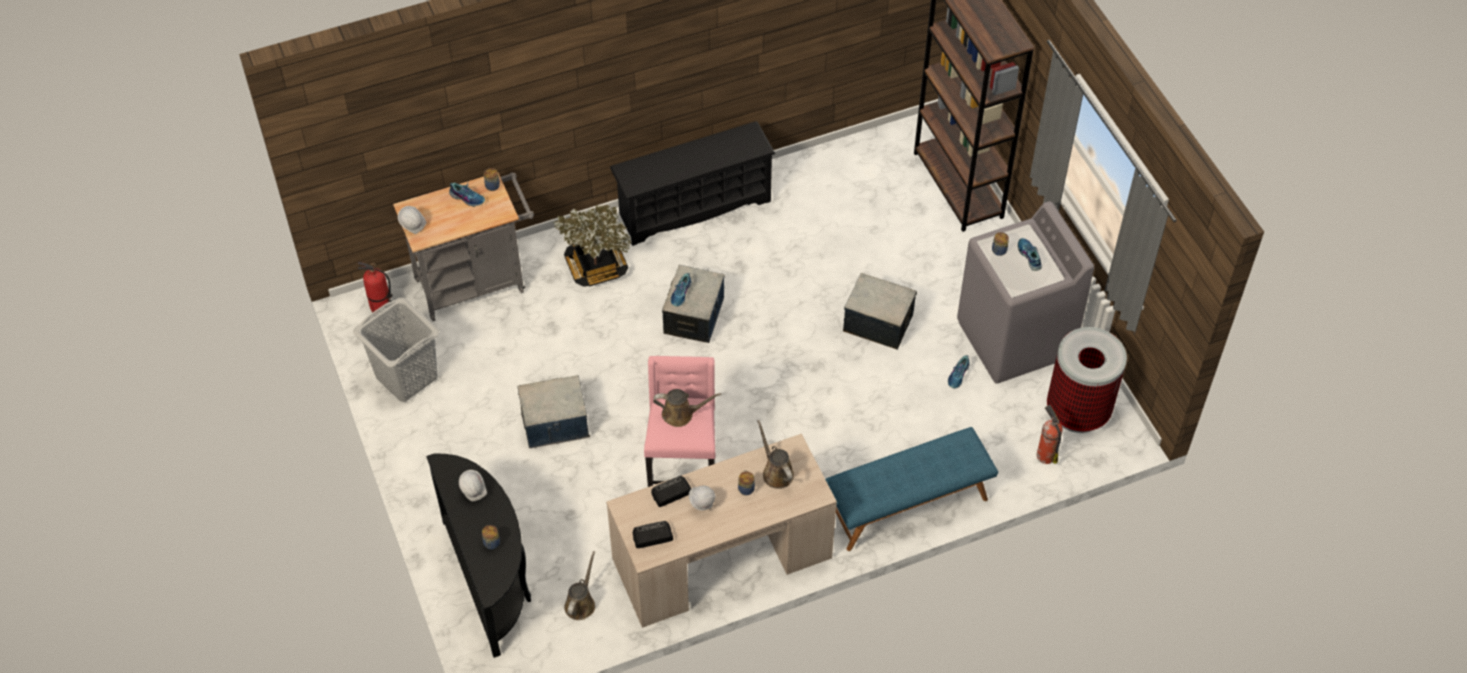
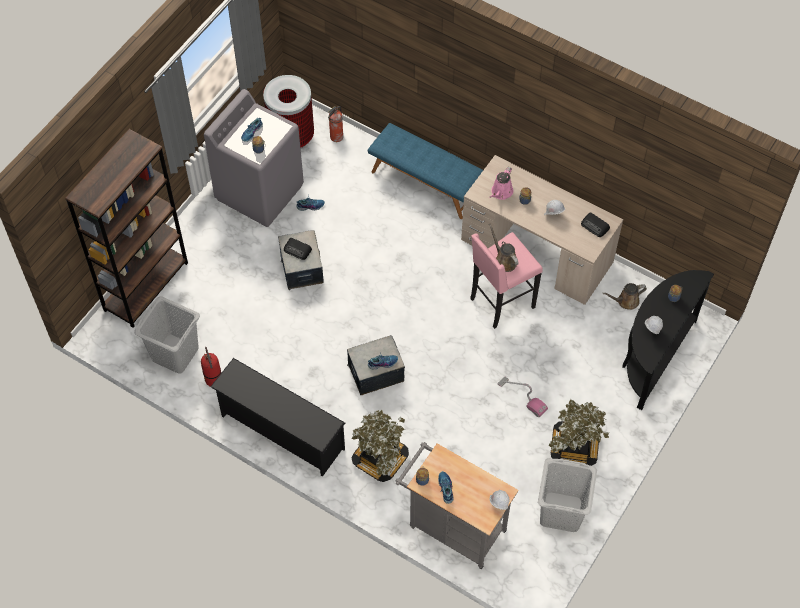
camera: 125 degrees left, 5 degrees up
(380, 307) = (521, 574): fire extinguisher -> fire extinguisher (214, 379)
(459, 433) = (574, 447): none -> potted plant
(555, 424) = (522, 397): storage box -> vacuum cleaner
(670, 493) = (560, 234): radio -> radio (298, 250)
(776, 472) = (501, 192): brown watering can -> pink watering can
(855, 171) = (175, 353): none -> grey laundry basket

